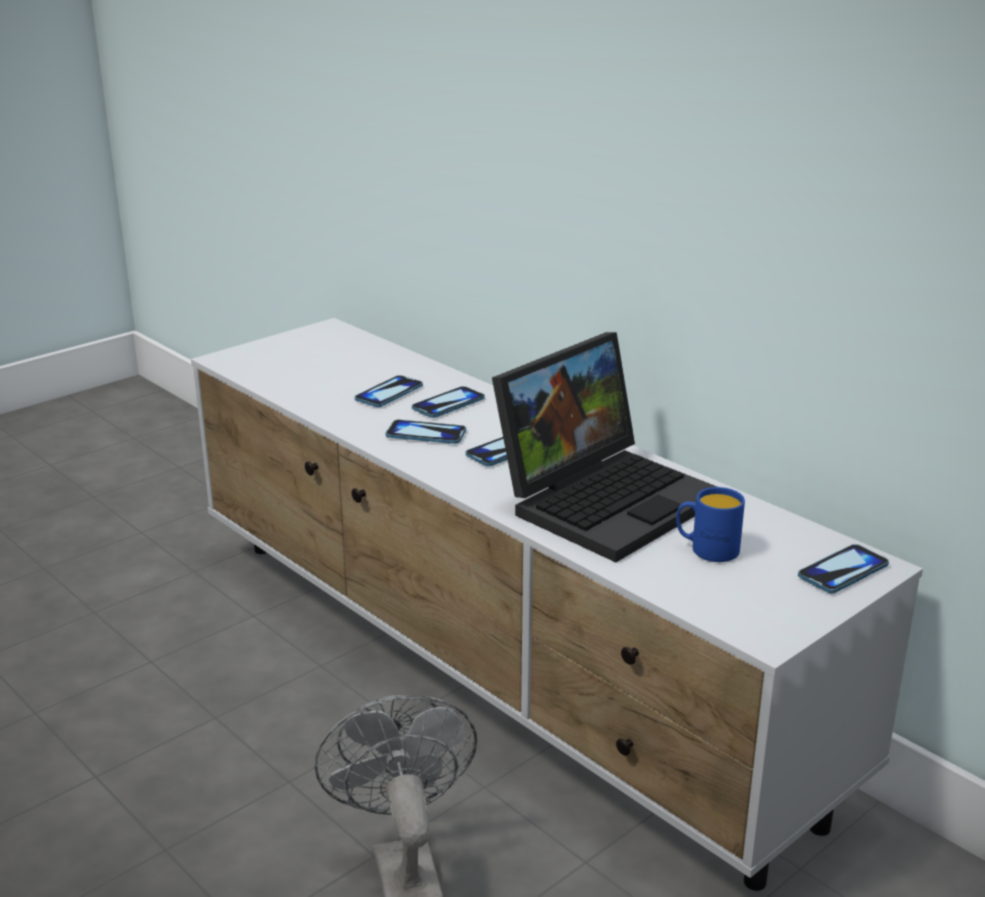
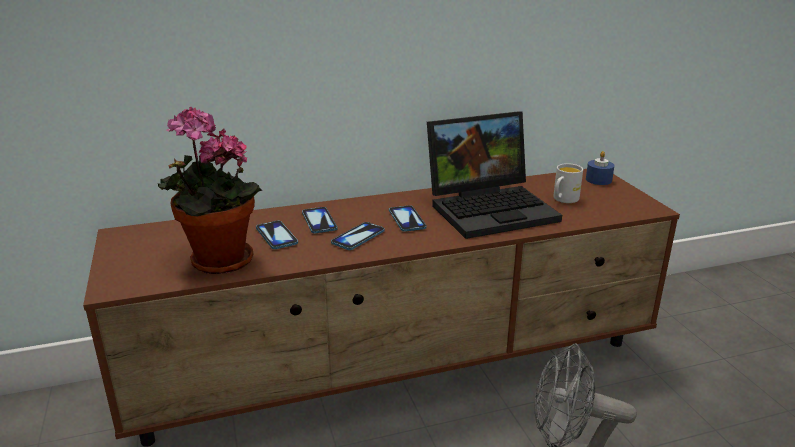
camera: 65 degrees left, 0 degrees up
(305, 383) = (217, 262): none -> potted plant
(495, 670) = (399, 369): white tv stand -> brown tv stand
(607, 498) = (492, 208): laptop -> laptop turned 90 degrees clockwise
(706, 549) = (563, 200): blue mug -> white mug
(843, 571) = (598, 180): phone -> blue candle

